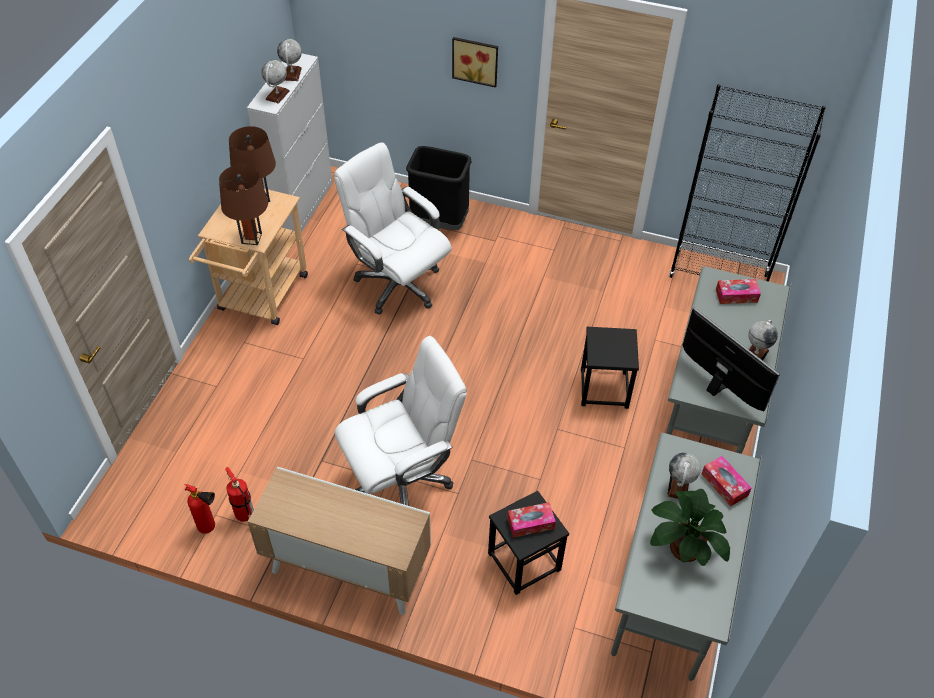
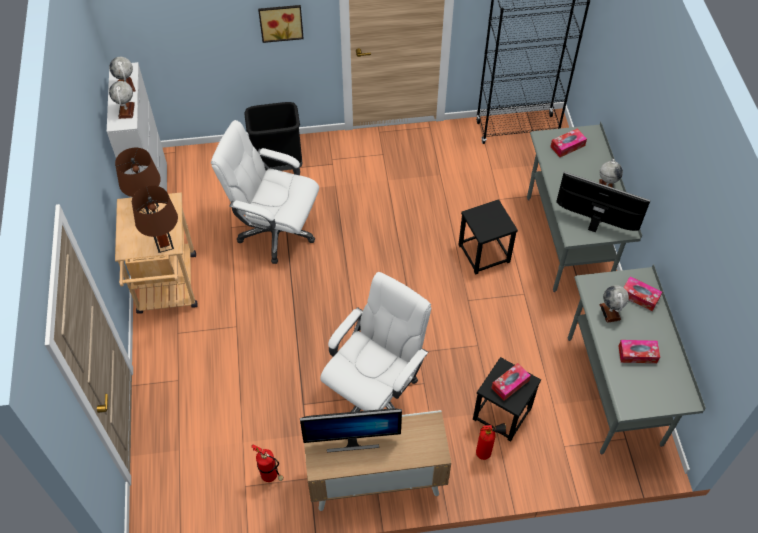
camera: 25 degrees left, 5 degrees up
(210, 528) = (248, 499): fire extinguisher -> fire extinguisher (487, 453)
(317, 502) = (352, 441): none -> monitor
(683, 545) = (637, 354): potted plant -> tissue box

